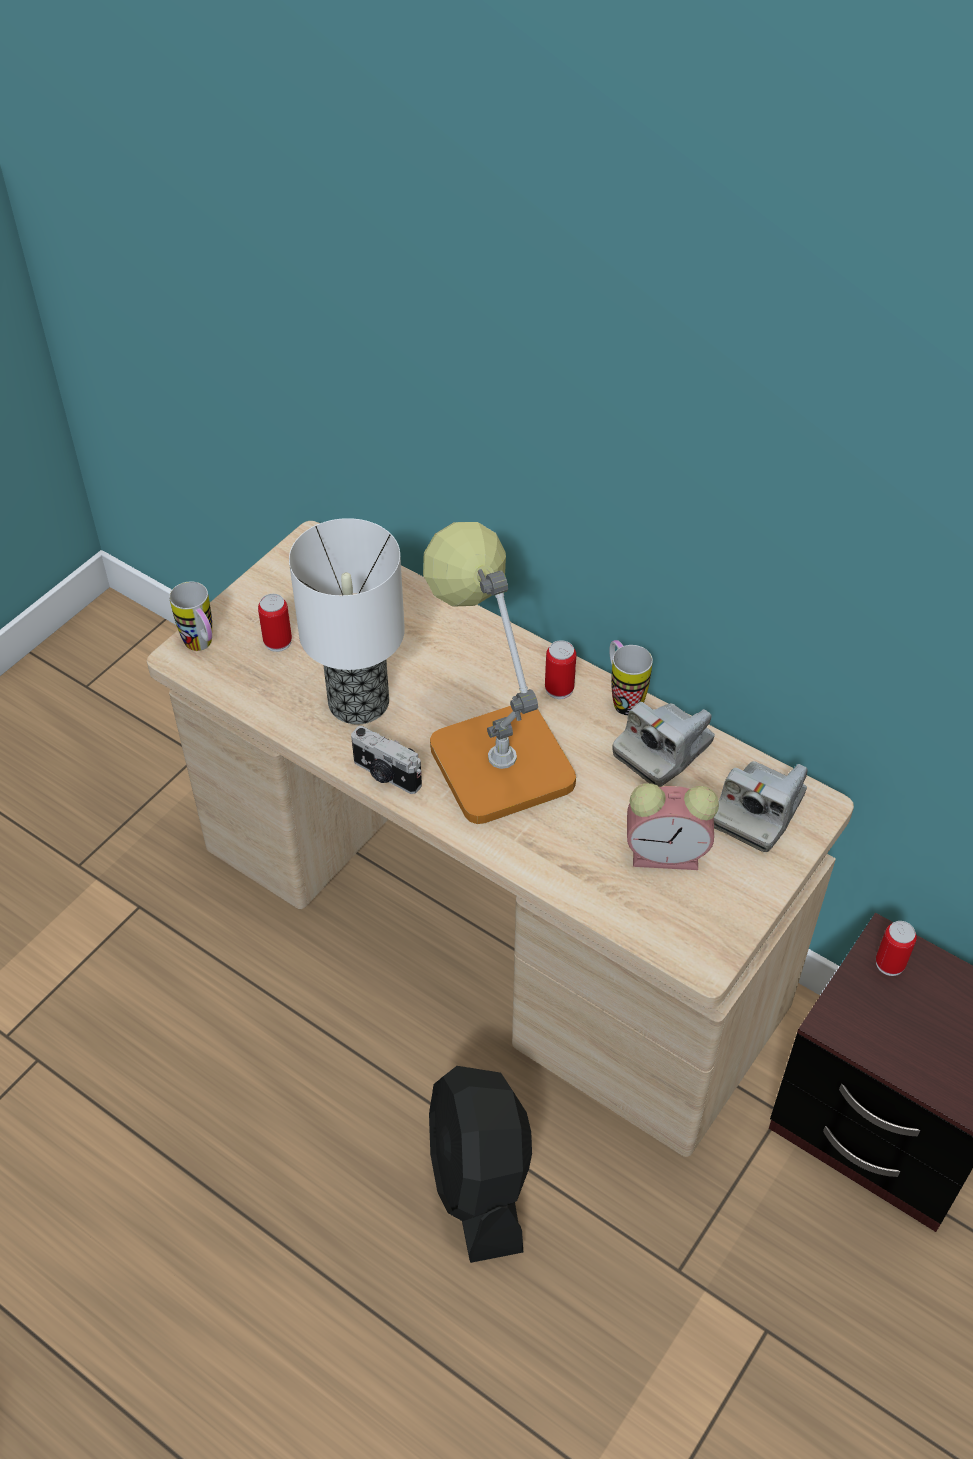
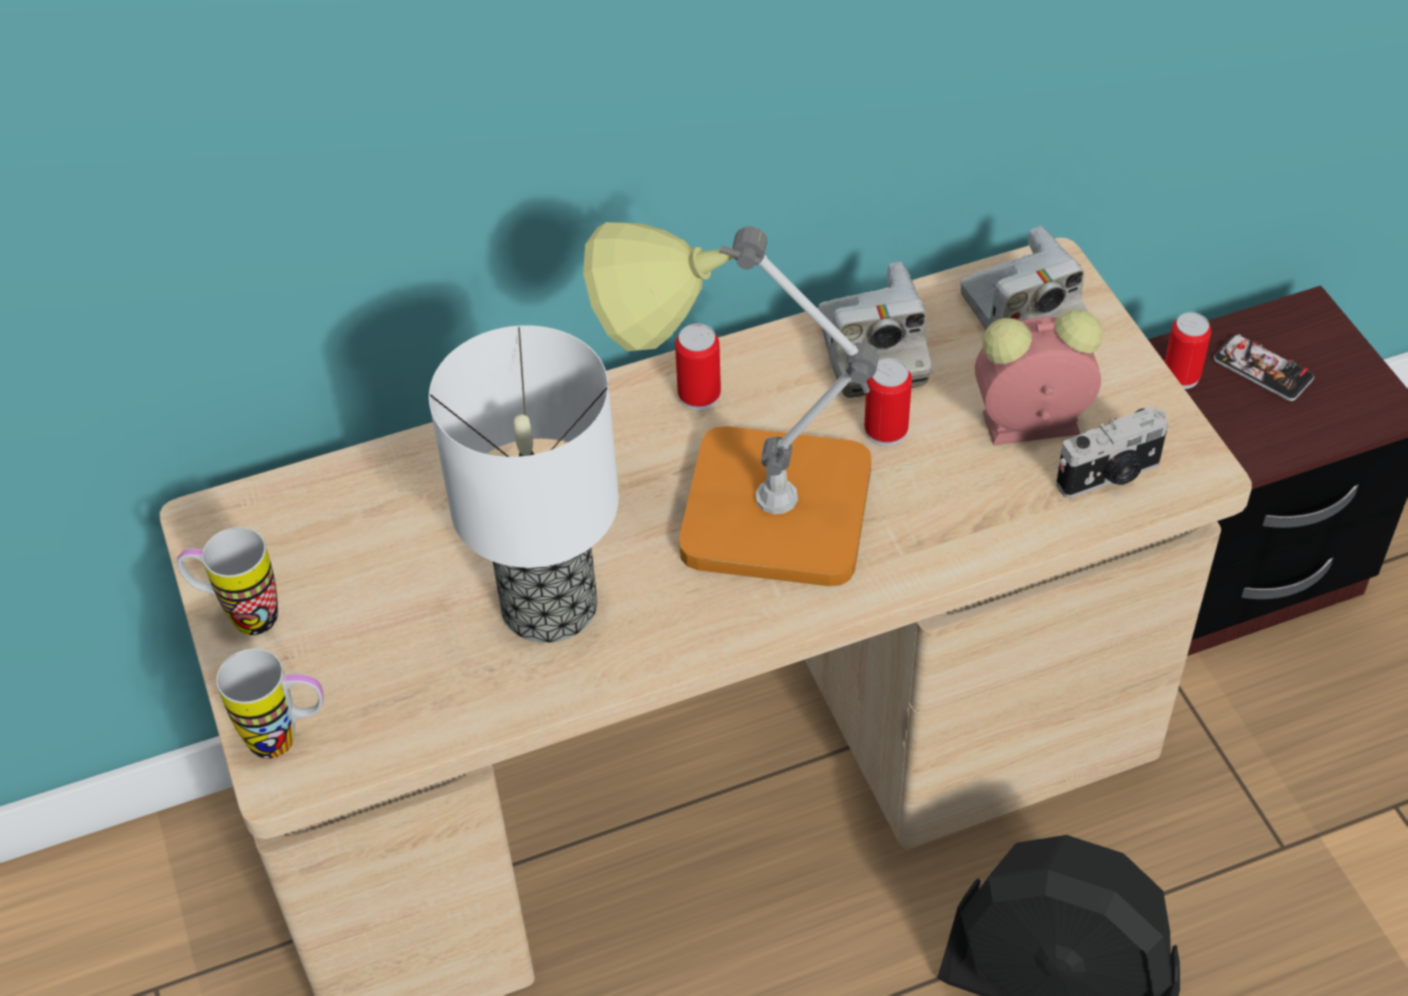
camera: 55 degrees left, 0 degrees up
(277, 641) = (359, 645): can -> can (886, 431)
(386, 775) = (698, 635): camera -> camera (1110, 476)
(622, 698) = (763, 346): mug -> mug (240, 616)
(668, 854) = (1027, 424): alarm clock -> alarm clock turned 135 degrees counterclockwise
(940, 1009) = (1263, 369): none -> phone

